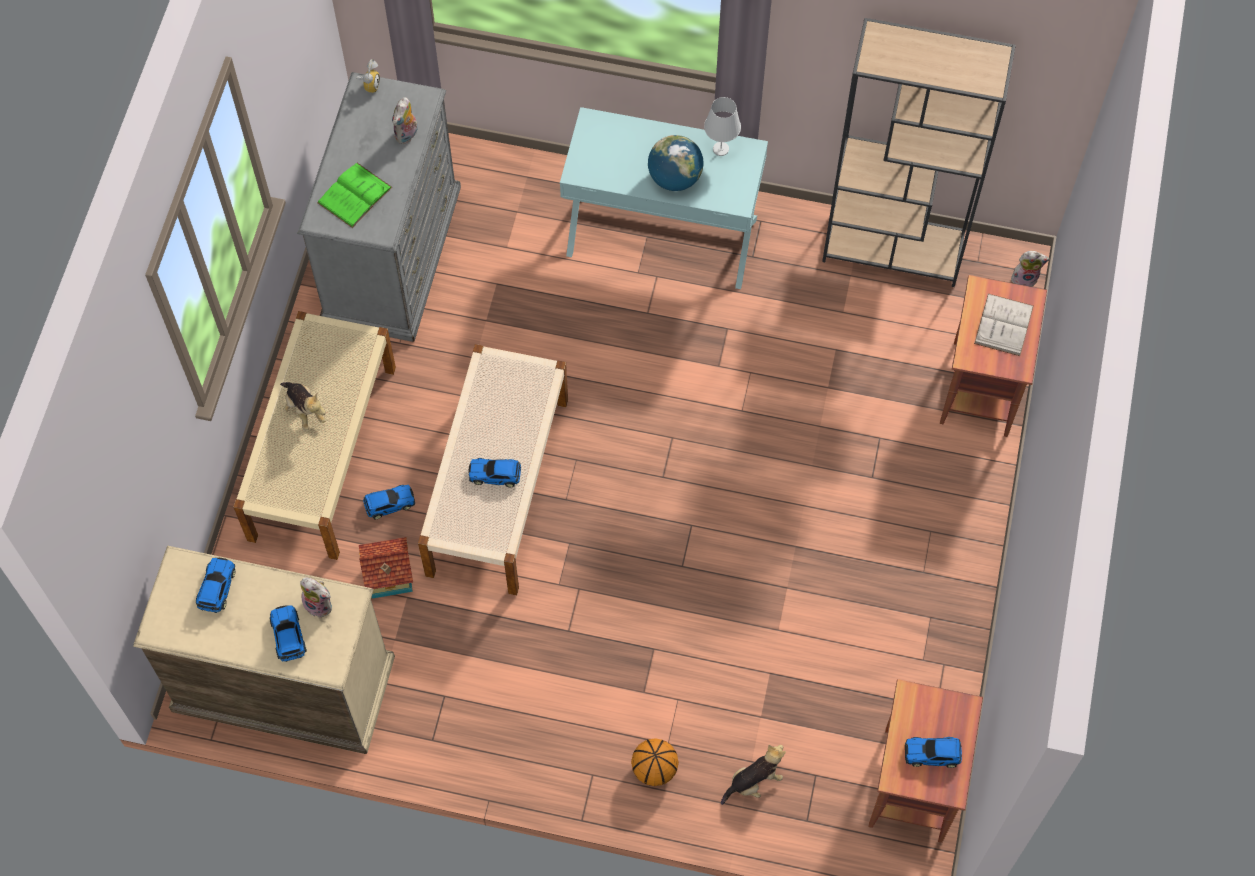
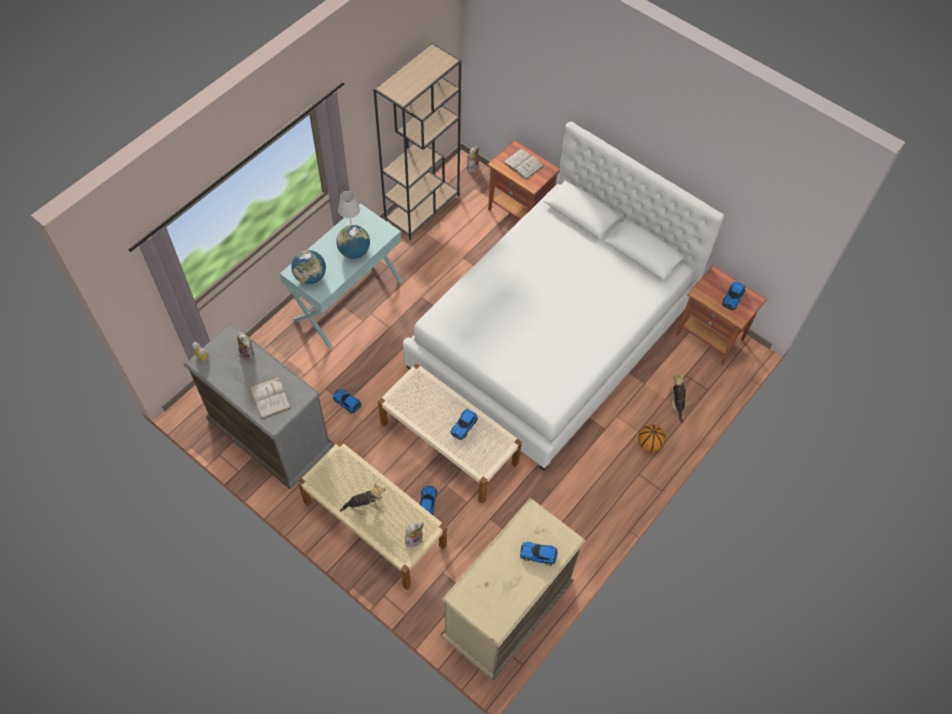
camera: 65 degrees left, 5 degrees down
(216, 588) = (487, 582): toy car -> toy car (347, 403)
(320, 604) = (527, 529): plush toy -> plush toy (413, 538)
(354, 195) = (270, 397): green book -> white book
(389, 577) = (473, 523): toy house -> none
(597, 147) = (310, 277): none -> globe
(770, 542) = (552, 335): none -> white bed

